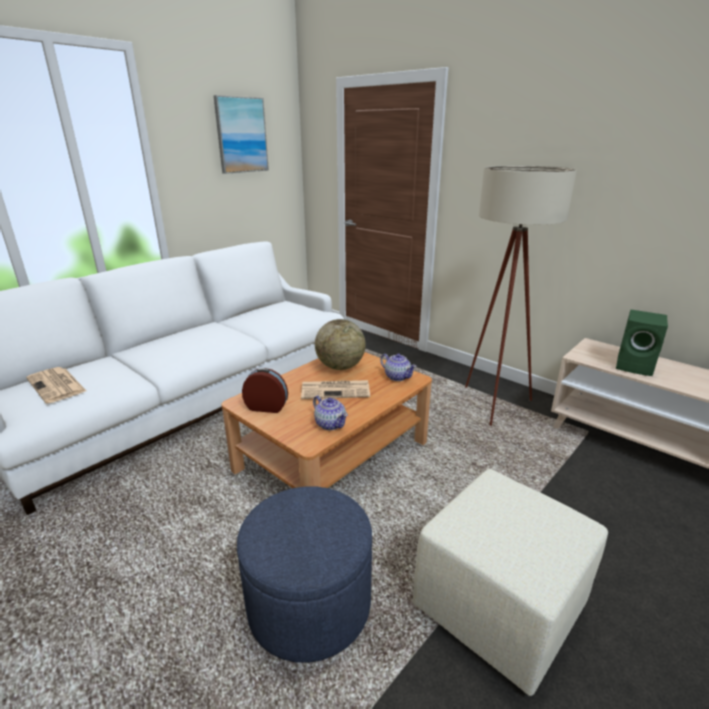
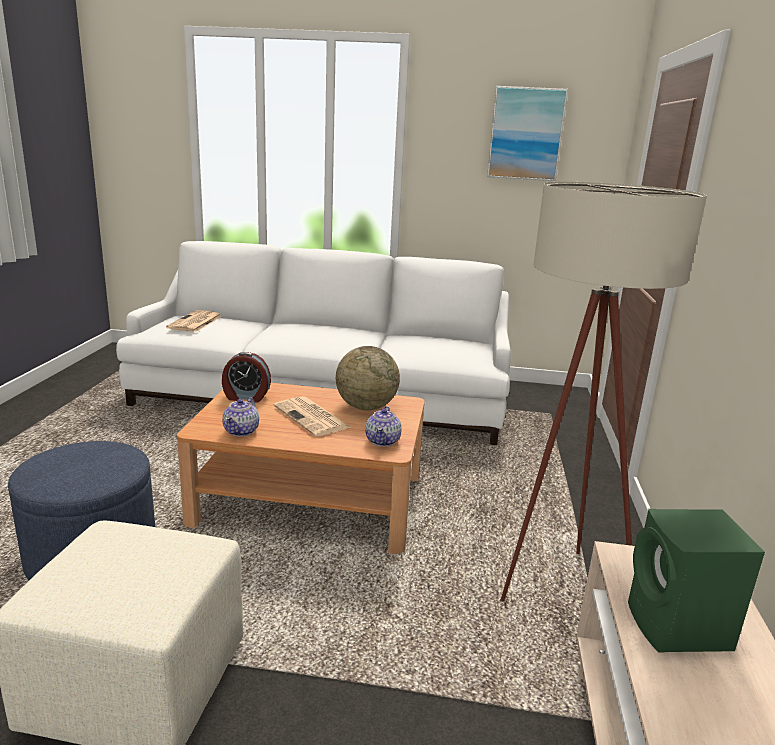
camera: 55 degrees right, 5 degrees down
(267, 406) = (246, 397): alarm clock -> alarm clock turned 120 degrees clockwise

